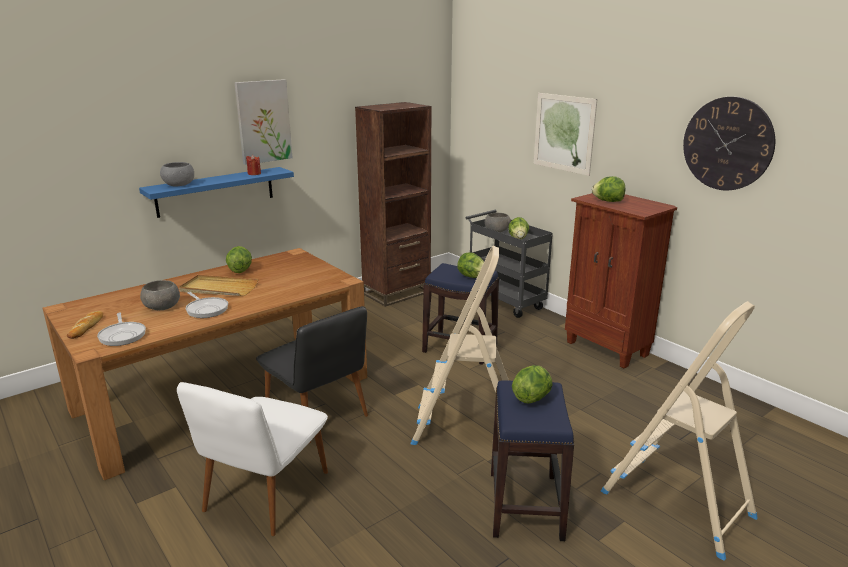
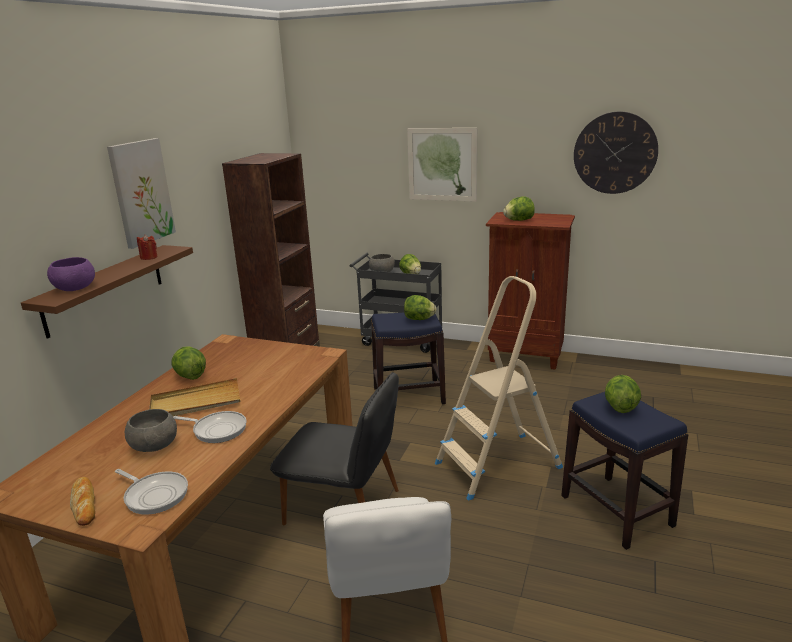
camera: 30 degrees left, 0 degrees up
(179, 185) = (75, 288): grey bowl -> purple bowl
(215, 191) = (105, 289): blue shelf -> brown shelf
(675, 503) = (705, 461): beige step ladder -> none

